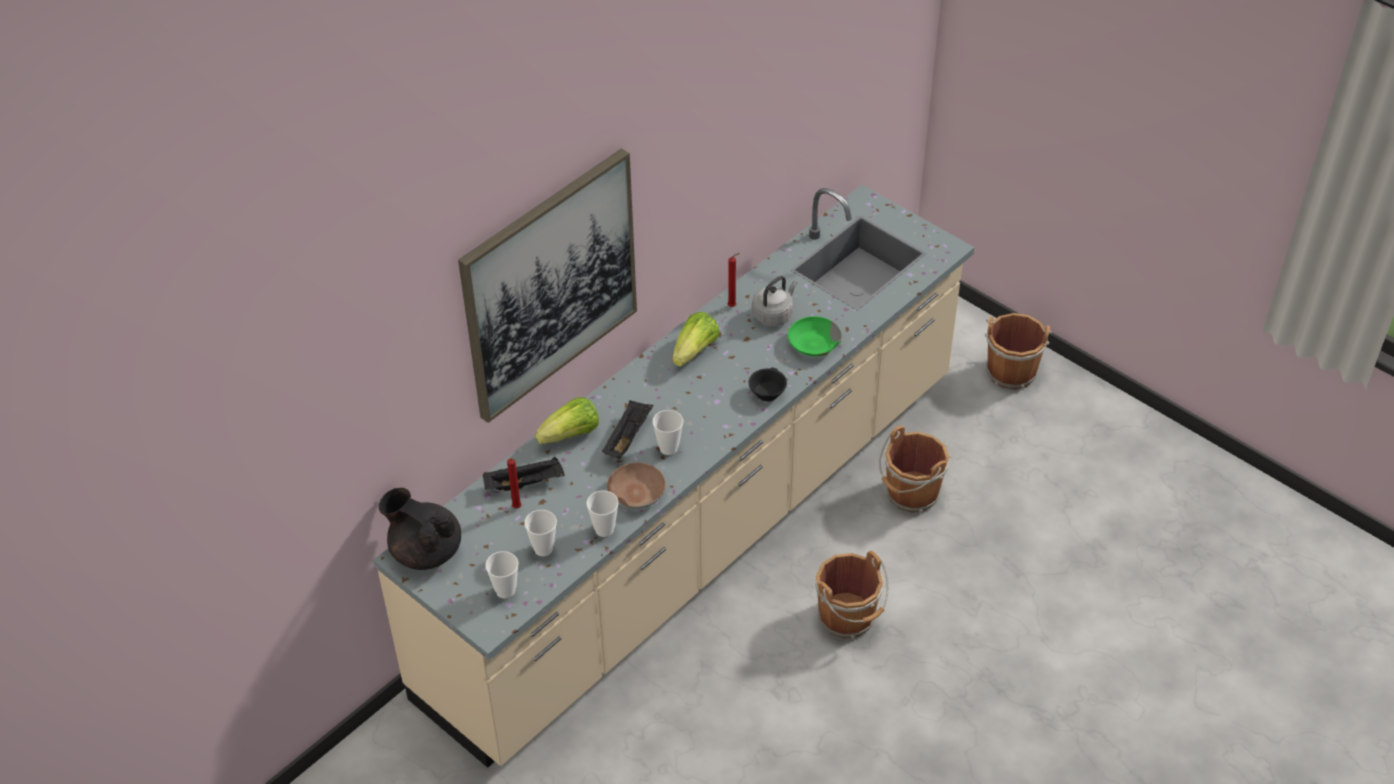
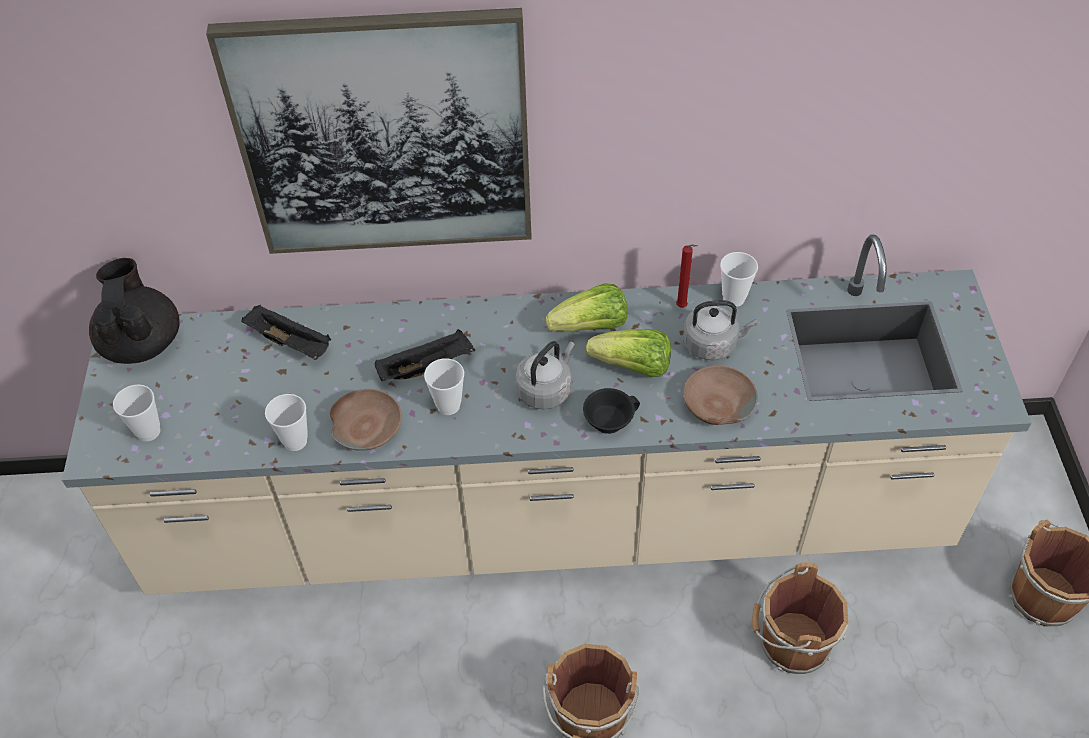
camera: 45 degrees right, 5 degrees up
(517, 508) = (255, 361): red candle -> none
(543, 549) = (226, 417): cup -> cup (733, 299)
(571, 435) = (384, 326): lettuce -> lettuce (633, 367)
(712, 401) = (546, 390): none -> grey kettle
(813, 344) = (717, 404): green bowl -> brown bowl

